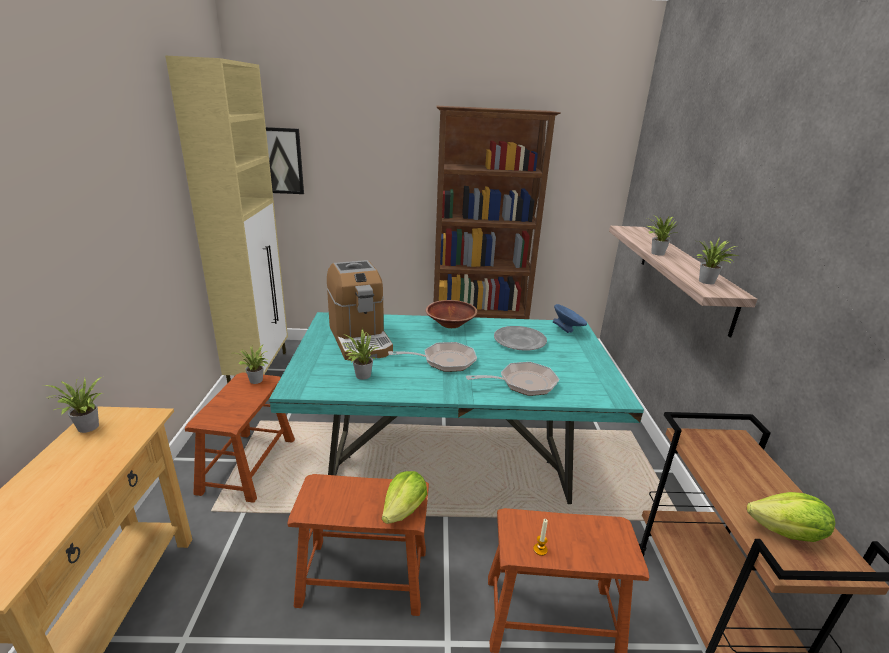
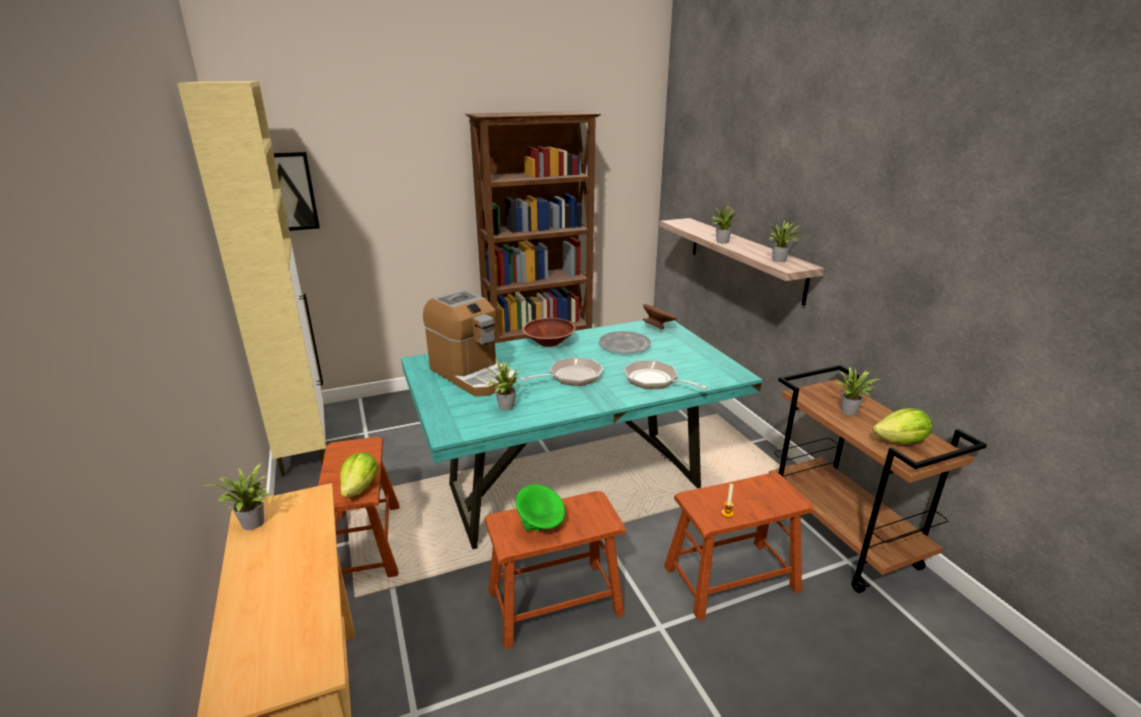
camera: 20 degrees left, 0 degrees up
(256, 381) = (357, 447): potted plant -> potted plant (851, 412)
(346, 500) = (540, 525): none -> green bowl
(404, 510) = (598, 518): lettuce -> lettuce (360, 488)
(523, 383) = (654, 381): frying pan -> frying pan turned 105 degrees counterclockwise
(567, 330) = (658, 328): blue bowl -> brown bowl

